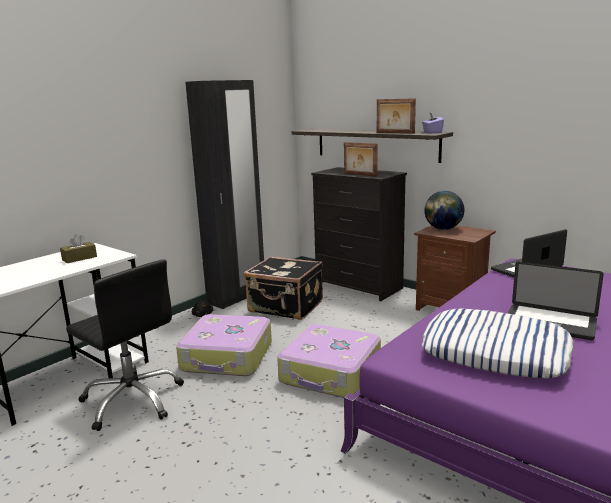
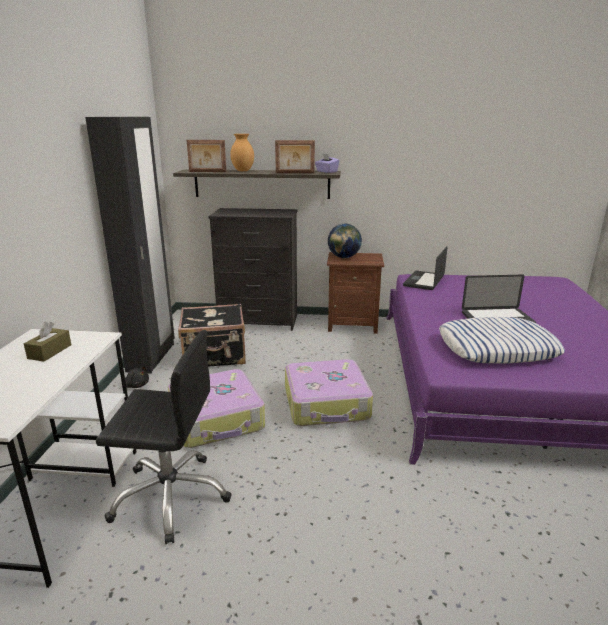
camera: 35 degrees left, 5 degrees up
(355, 130) = (243, 171): none -> brown vase
(360, 175) = (262, 214): picture frame -> picture frame (207, 172)

